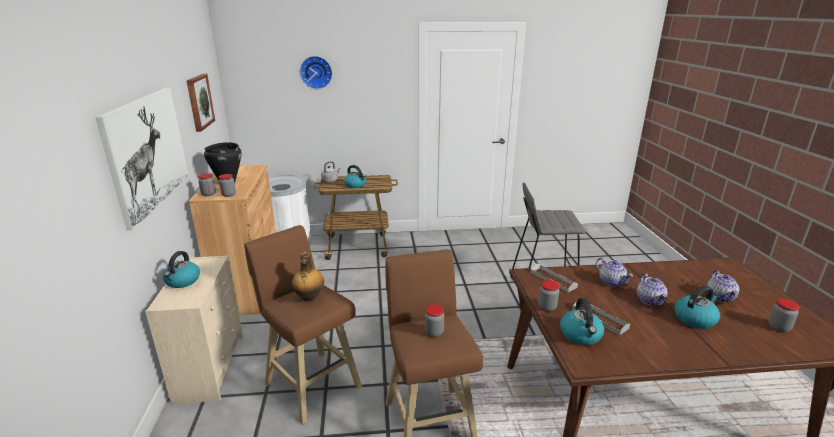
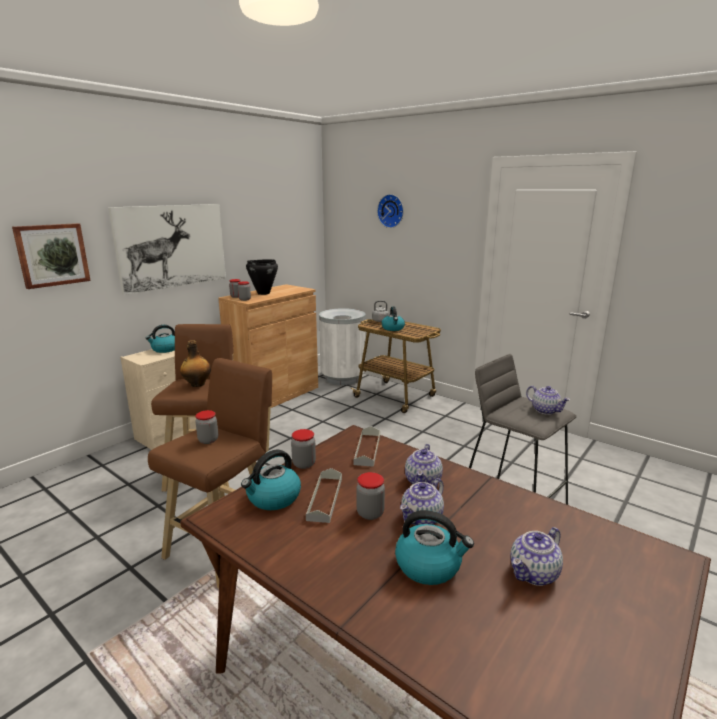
camera: 45 degrees right, 5 degrees down
(199, 101) = (273, 225): picture -> picture (52, 255)
(561, 214) = (545, 410): none -> teapot
(778, 327) = (535, 659): jar -> jar (370, 513)

